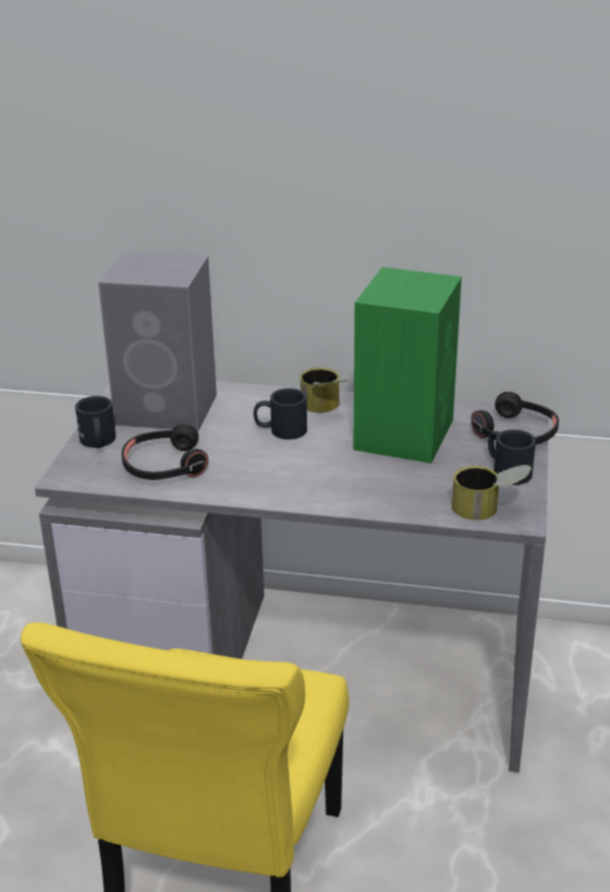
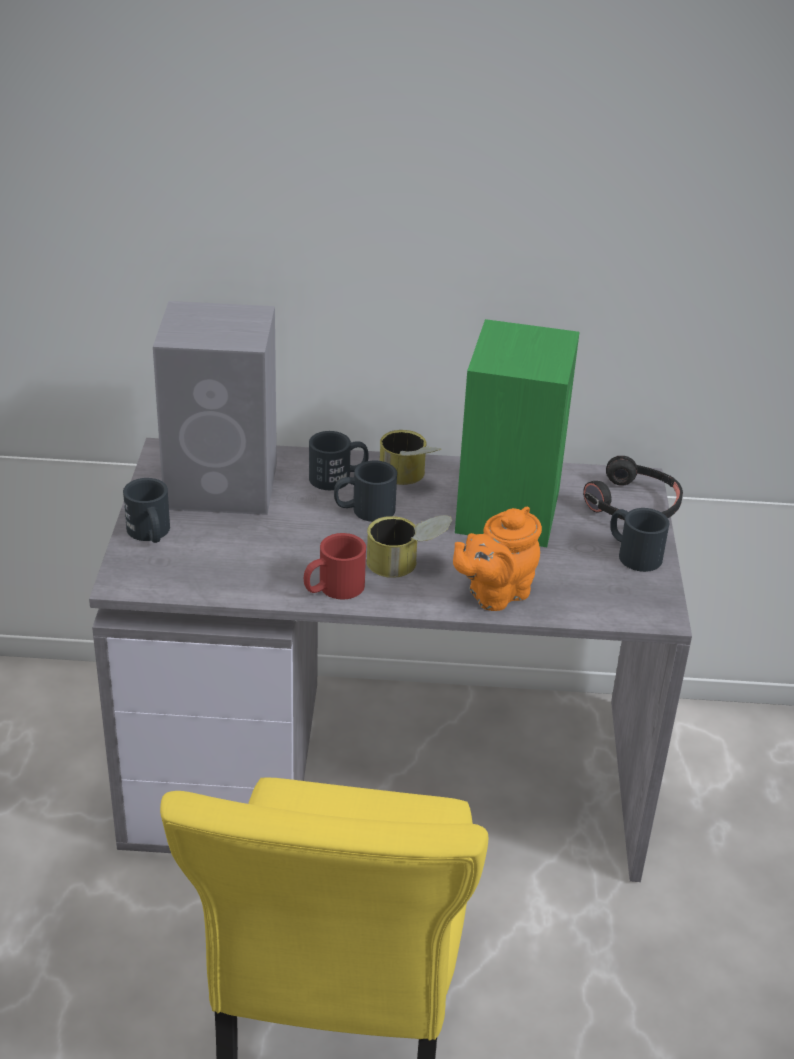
camera: 10 degrees left, 5 degrees up
(164, 466) = (238, 563): black headphones -> none
(238, 488) = (333, 589): none -> red mug
(265, 406) = (338, 477): none -> black mug
(376, 497) = (494, 594): none -> orange teapot
(488, 510) = (623, 605): can -> can (406, 565)

